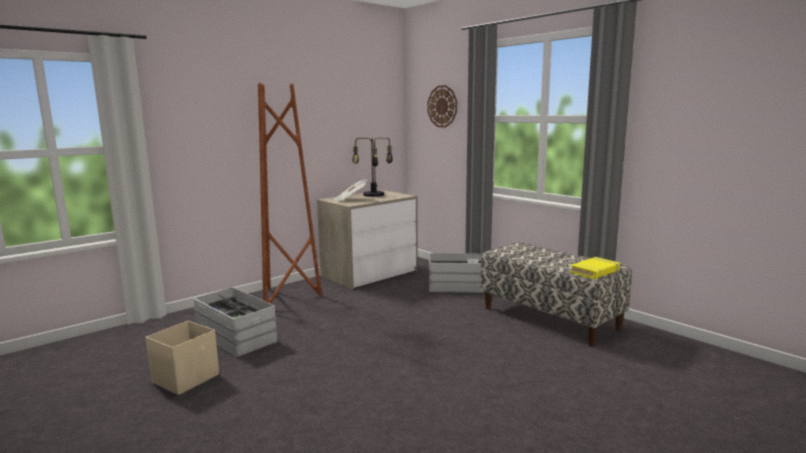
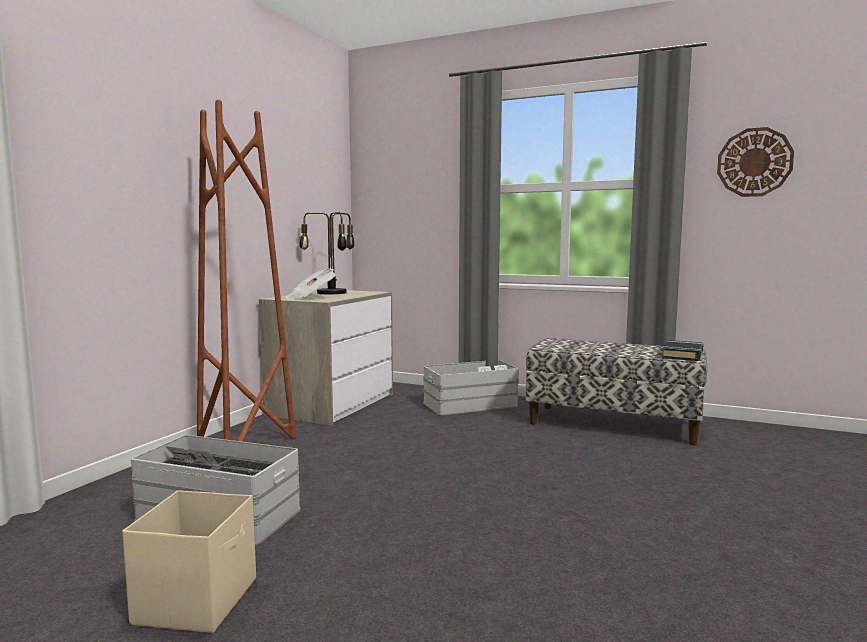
camera: 25 degrees left, 5 degrees down
(442, 106) = (412, 176): wall clock -> wall clock (754, 162)
(595, 272) = (683, 355): yellow book -> black book

